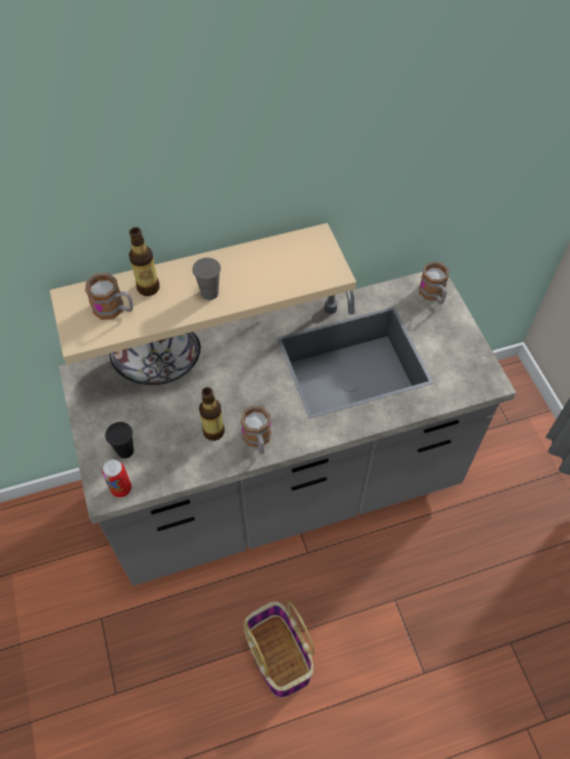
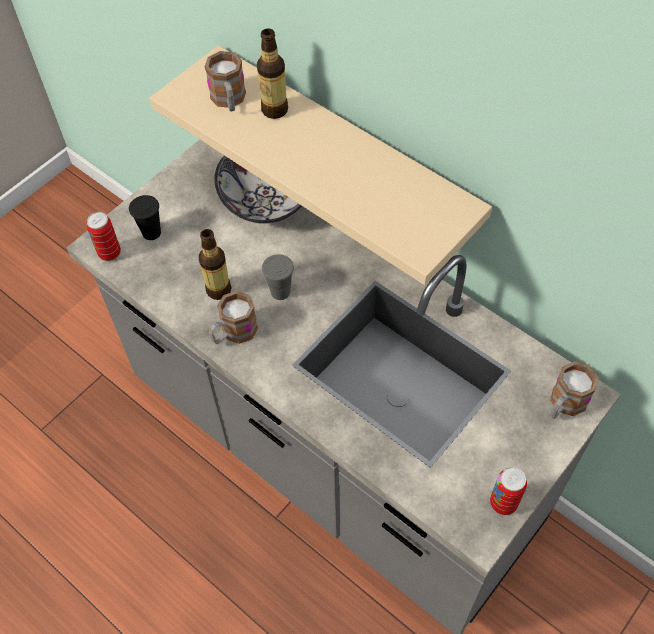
camera: 60 degrees right, 0 degrees up
(209, 293) = (305, 159): grey cup -> grey cup (280, 292)
(277, 655) = (149, 551): basket -> none
(478, 360) = (503, 503): none -> can

